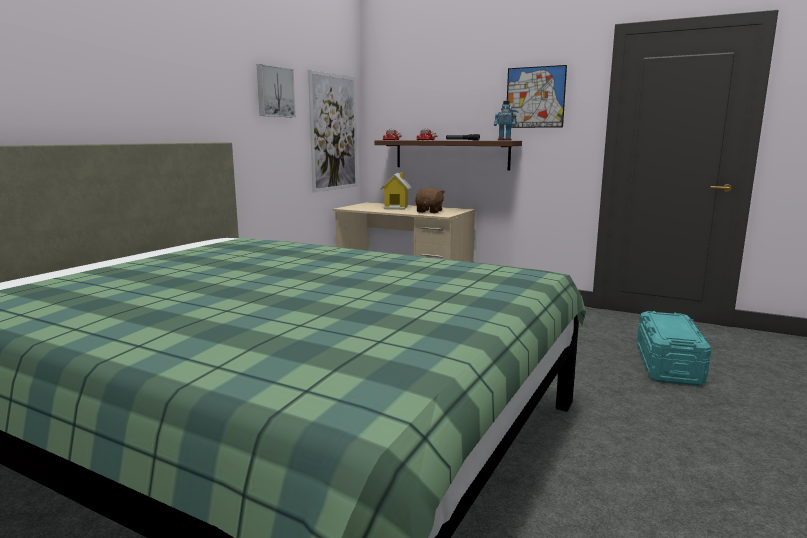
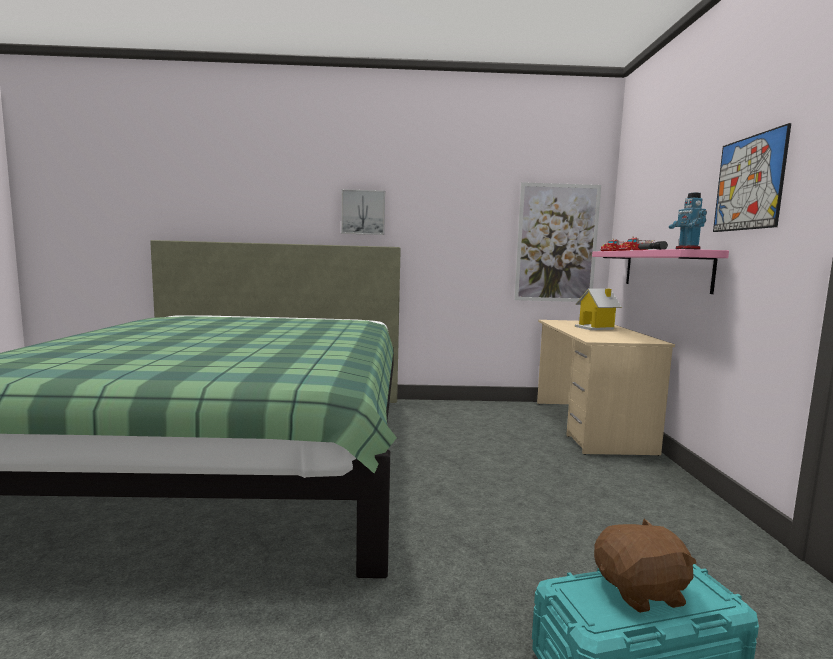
camera: 60 degrees right, 5 degrees down
(274, 92) = (470, 205): picture -> picture (363, 212)
(429, 211) = (602, 335): brown plush toy -> brown plush toy (641, 591)
(451, 154) = (665, 270): brown shelf -> pink shelf

